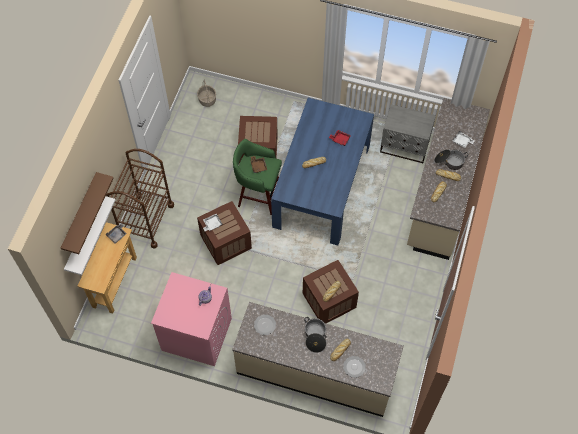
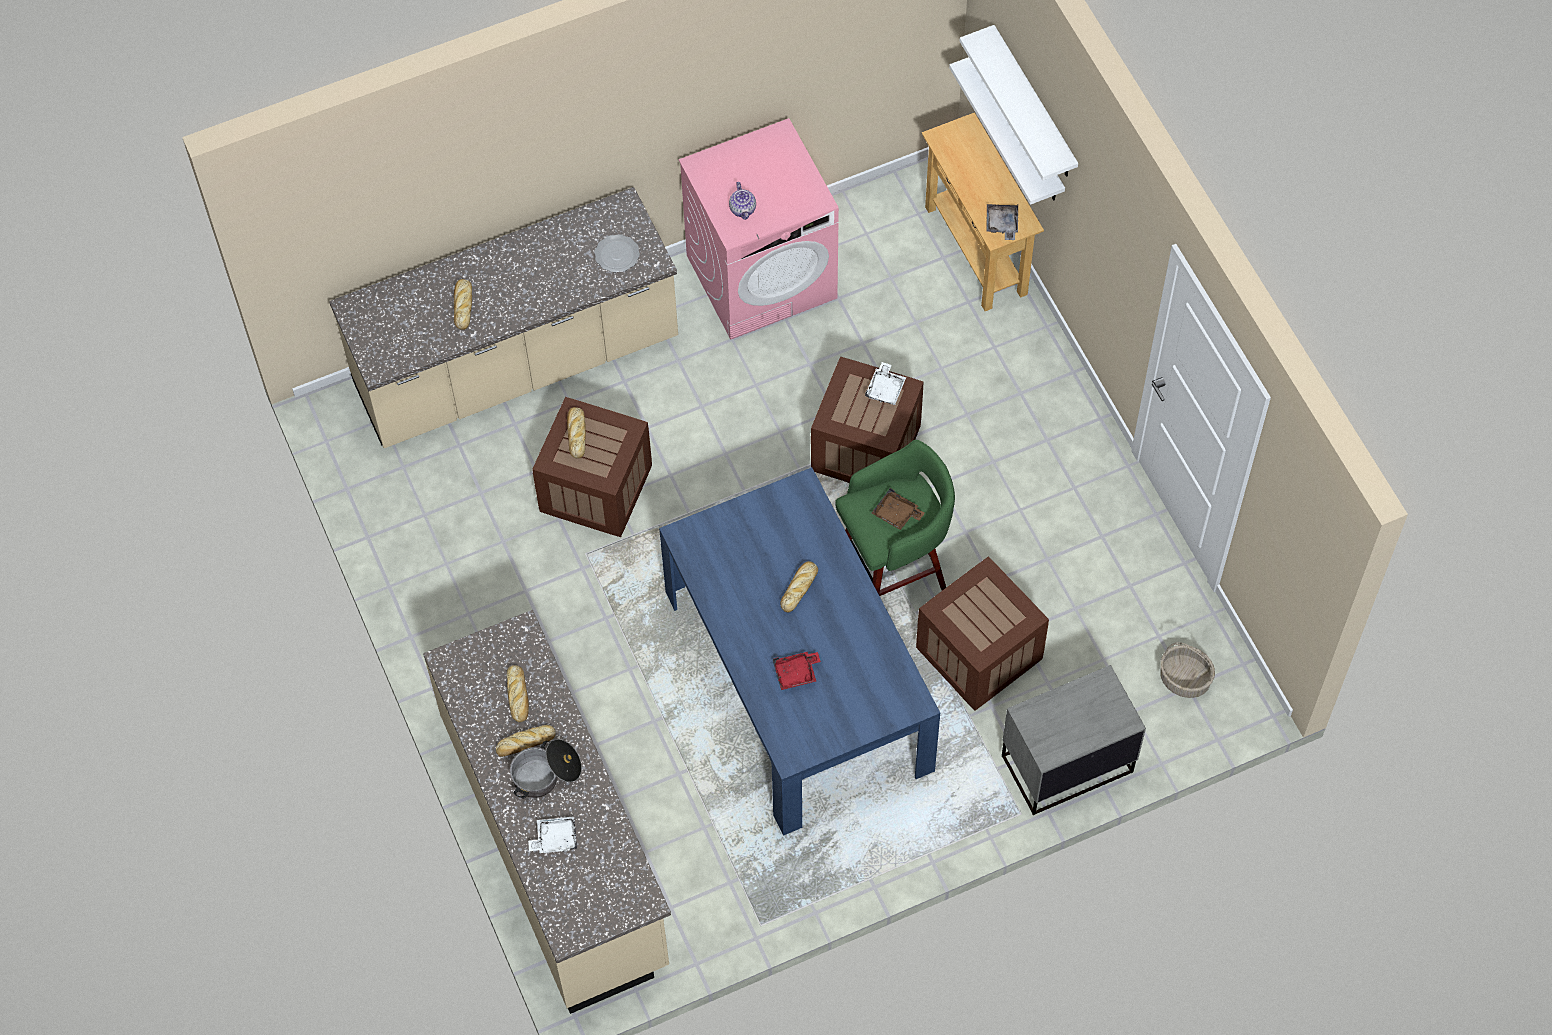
camera: 140 degrees right, 0 degrees up
(80, 214) = (1034, 105): brown shelf -> white shelf
(146, 221) = (1036, 378): brown cart -> none
(315, 337) = (521, 296): cooking pot -> none
(354, 366) = (421, 299): plate -> none
(404, 147) = (712, 889): grey nightstand -> grey nightstand (1065, 763)

